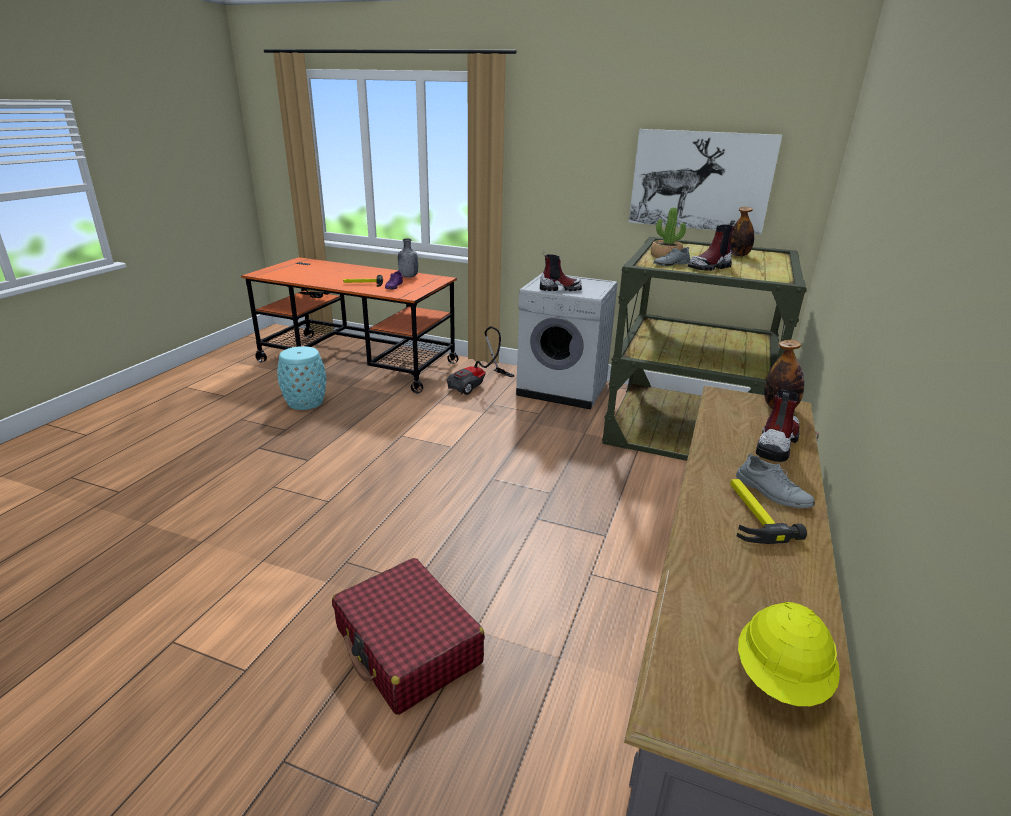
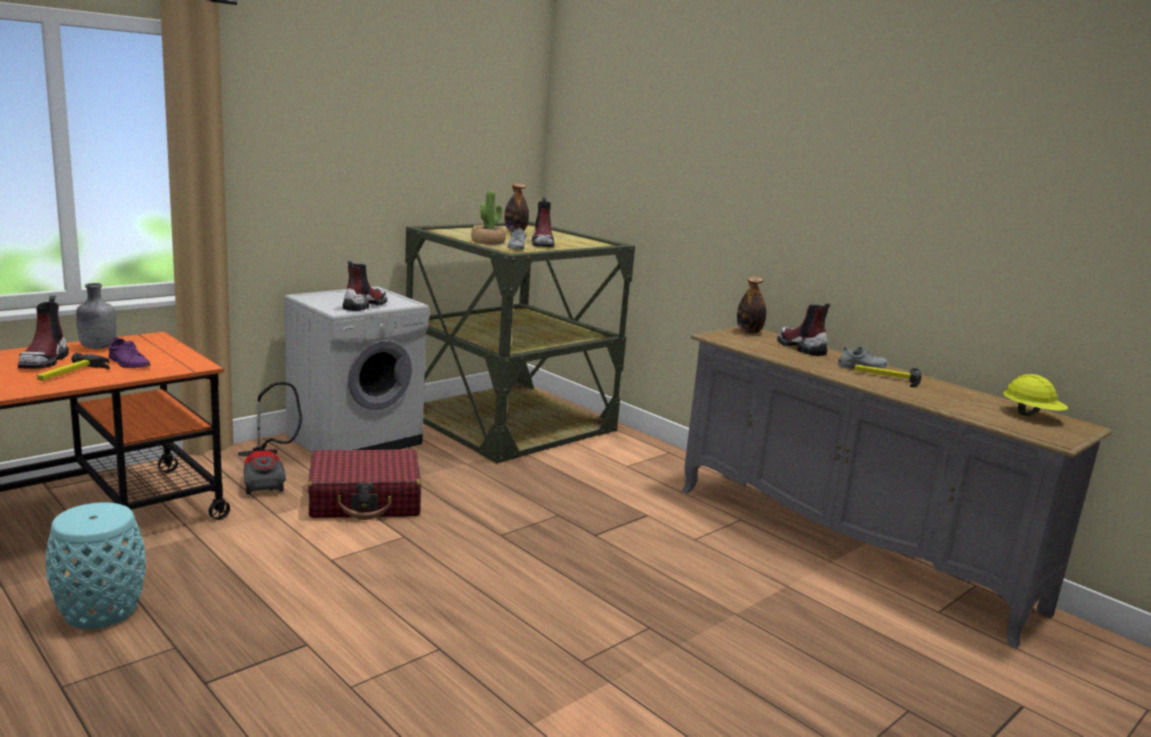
camera: 65 degrees left, 10 degrees down
(375, 276) = (45, 361): none -> boot
(408, 646) = (740, 654): red suitcase -> red suitcase (365, 500)
(700, 181) = (443, 160): picture -> none

